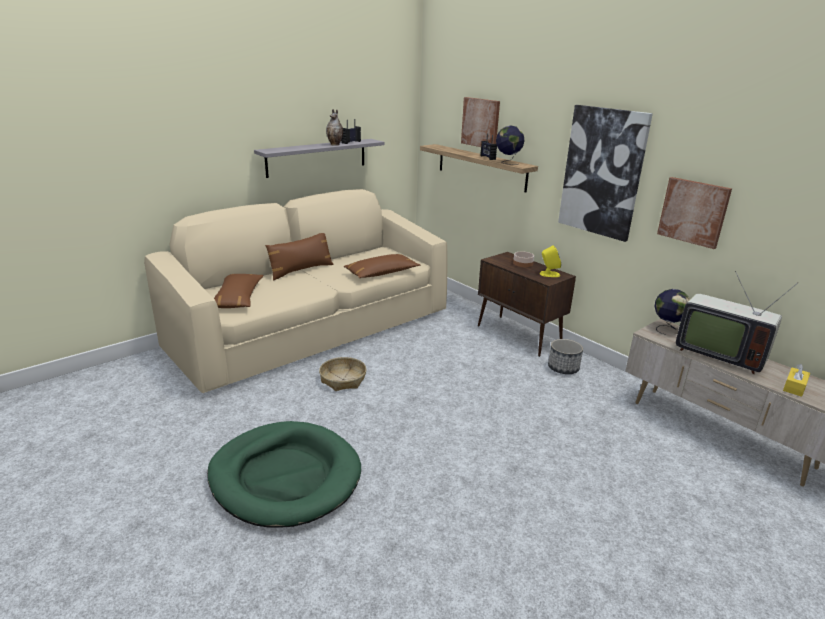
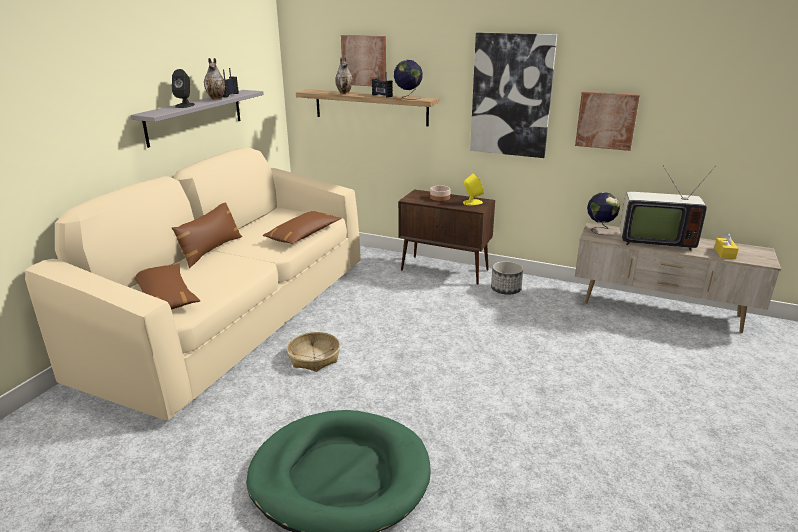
camera: 25 degrees left, 0 degrees up
(303, 147) = (185, 105): none -> black speaker
(458, 151) = (344, 93): none -> vase

